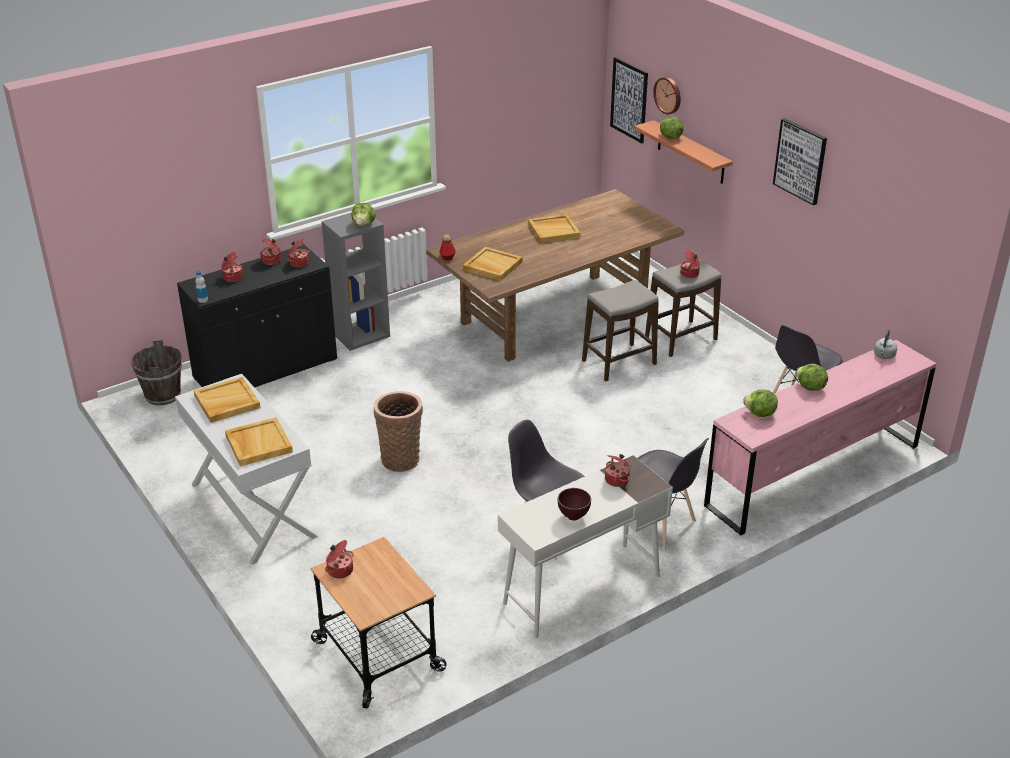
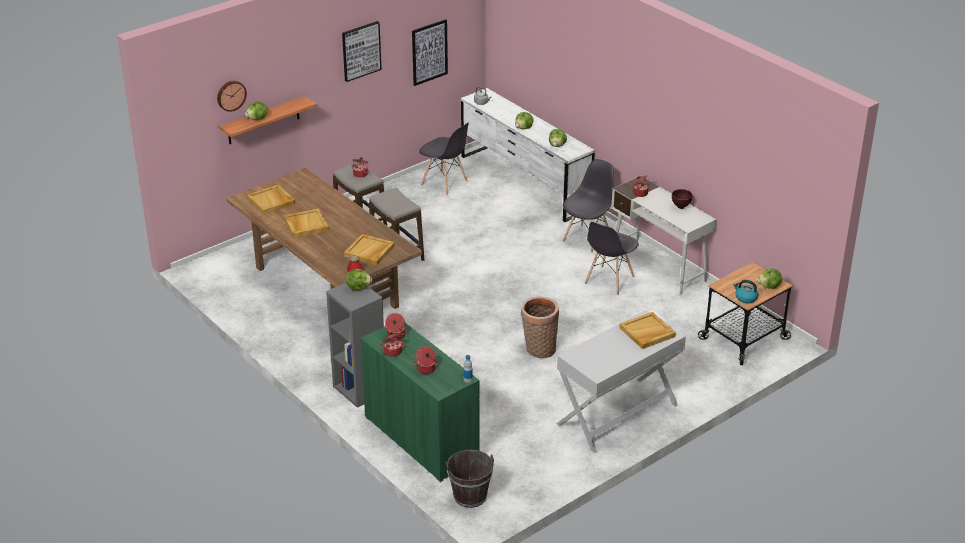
camera: 95 degrees left, 0 degrees up
(227, 402) = (599, 356): beige tray -> beige tray (271, 201)
(266, 369) = (421, 439): black cabinet -> green cabinet
(339, 570) = (745, 298): cooking pot -> kettle
(362, 601) = (769, 287): none -> lettuce
(629, 100) = (187, 131): picture -> picture (429, 52)
(813, 475) = (524, 183): pink dresser -> white dresser

